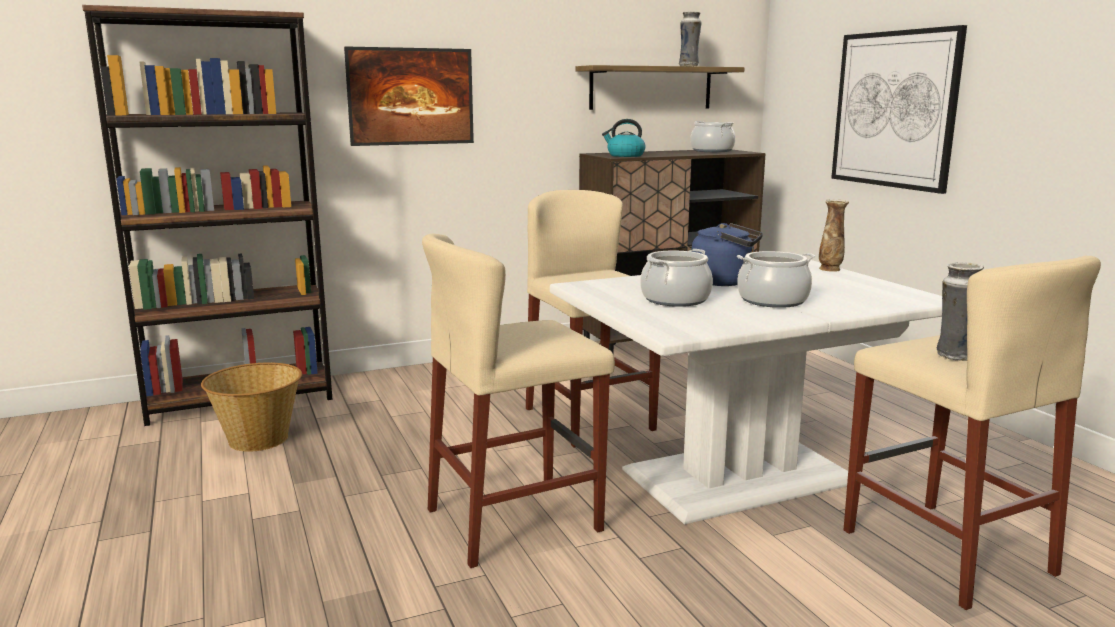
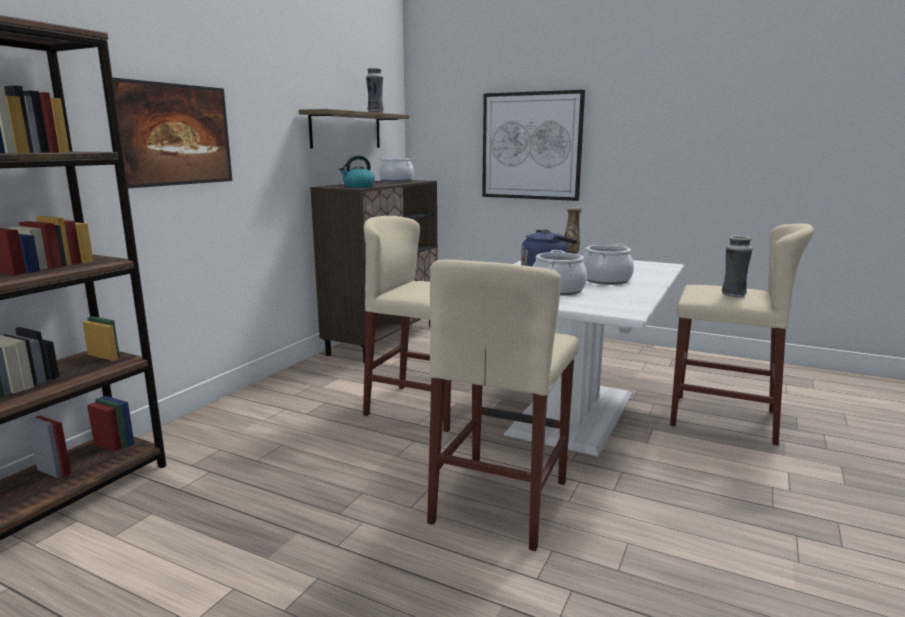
camera: 40 degrees left, 0 degrees up
(258, 440) = (149, 534): basket -> none

